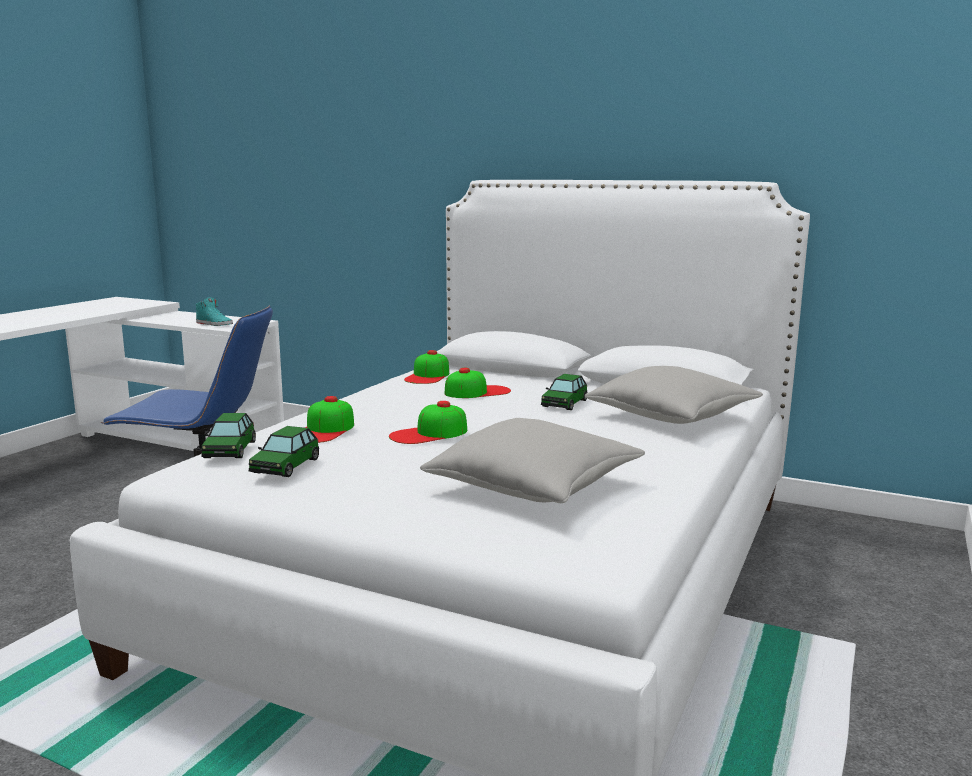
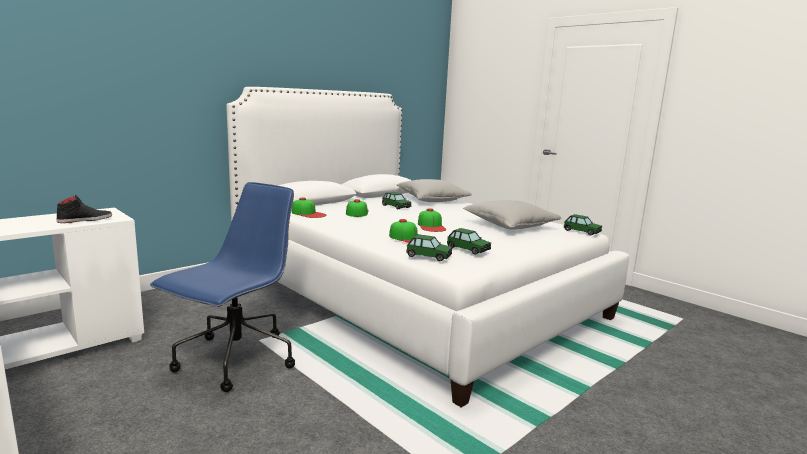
camera: 70 degrees left, 0 degrees up
(215, 324) = (85, 220): turquoise shoe -> black shoe
(590, 558) = (582, 231): none -> toy car

